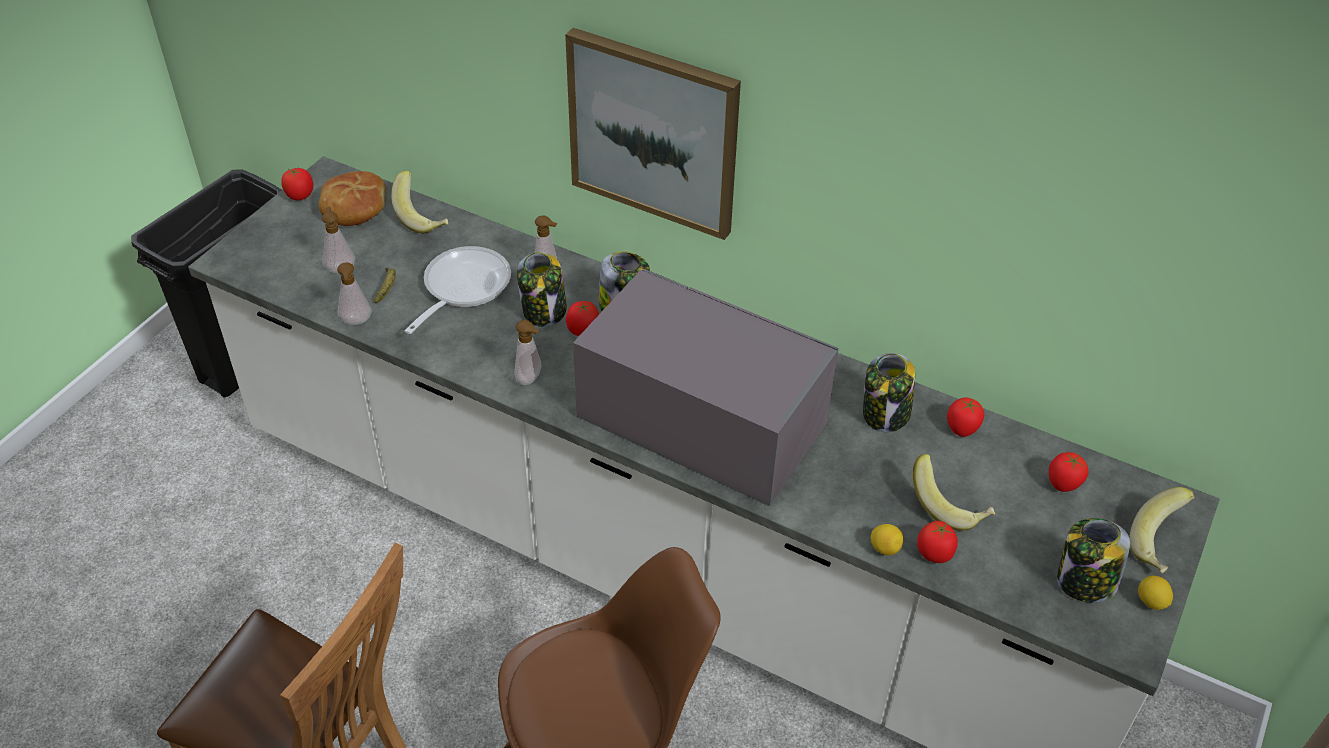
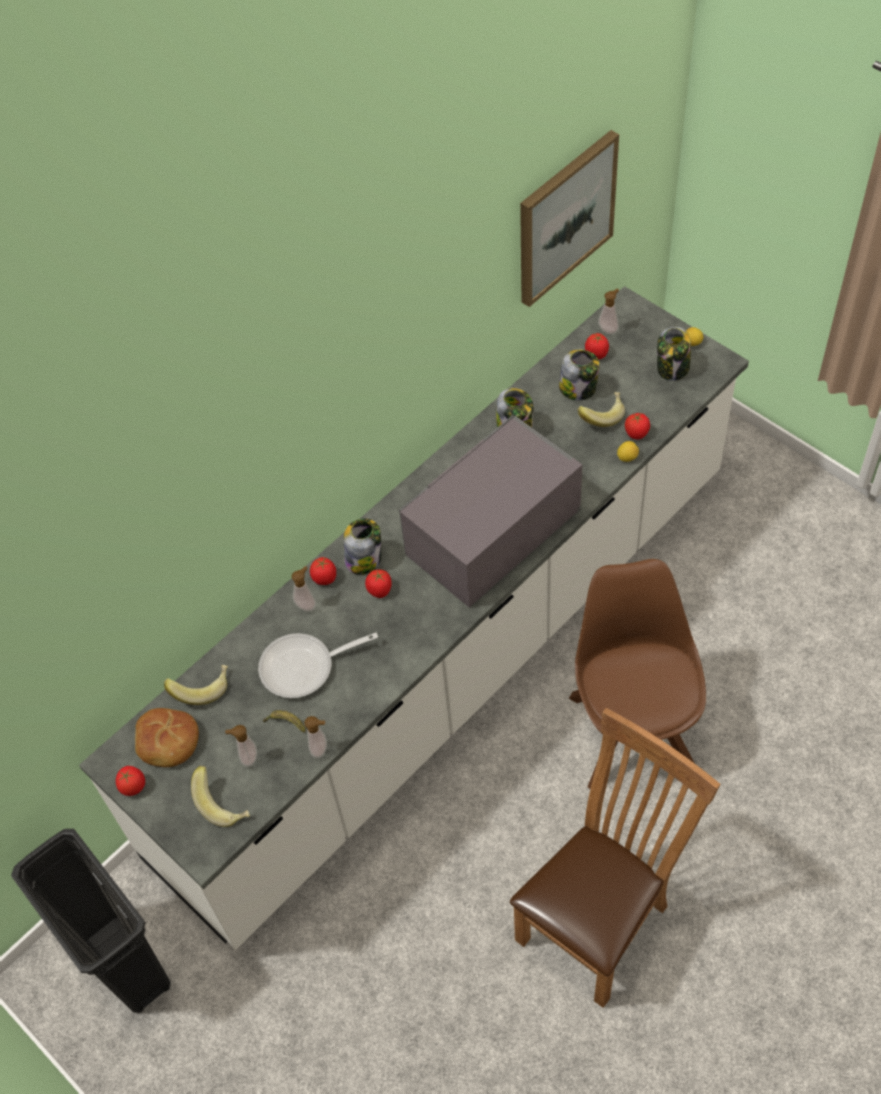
camera: 70 degrees left, 10 degrees up
(462, 288) = (304, 667): frying pan -> frying pan turned 60 degrees counterclockwise
(531, 379) = (422, 632): soap dispenser -> soap dispenser (609, 329)
(544, 311) = (350, 613): jar -> jar (578, 388)
(654, 132) = (311, 450): picture -> picture (565, 217)
(962, 429) = (538, 391): tomato -> tomato (325, 578)
(1160, 545) = (653, 324): banana -> banana (223, 803)

